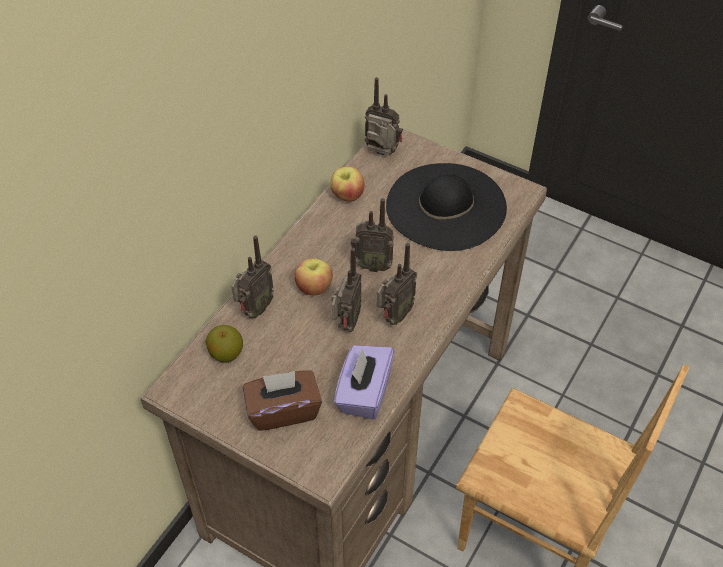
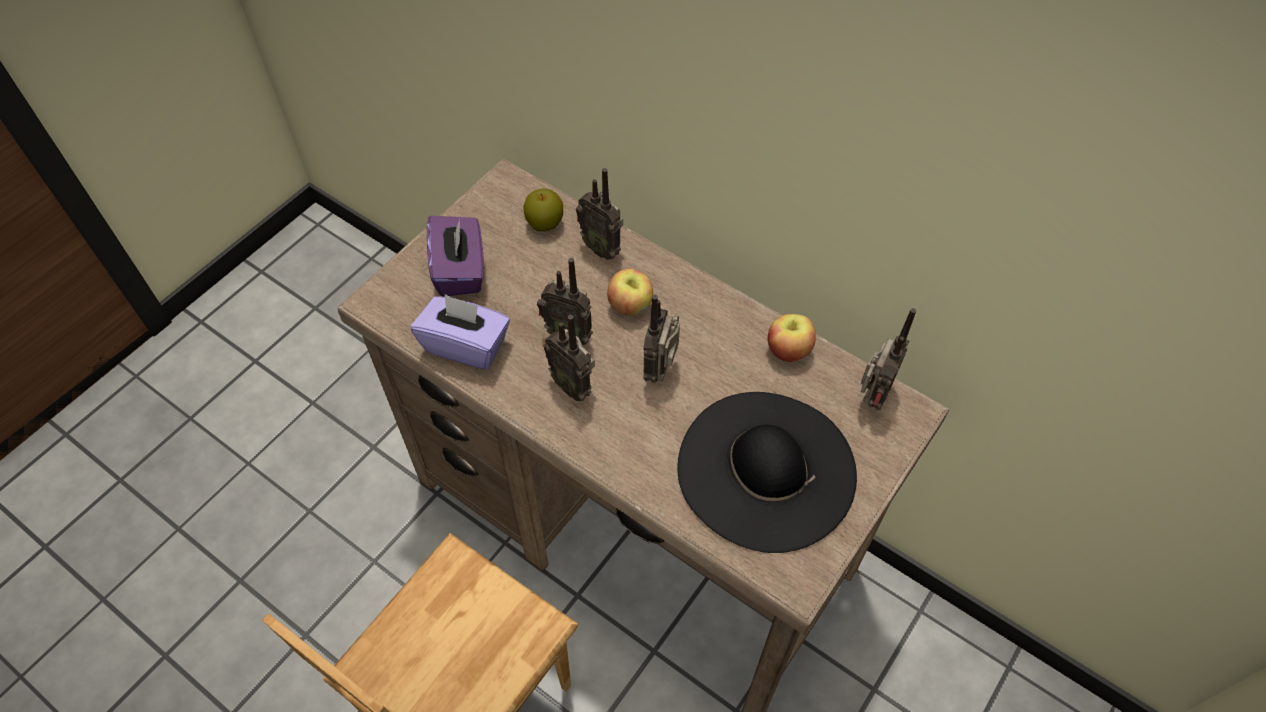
camera: 95 degrees right, 5 degrees up
(283, 410) = (460, 270): brown tissue box -> purple tissue box

